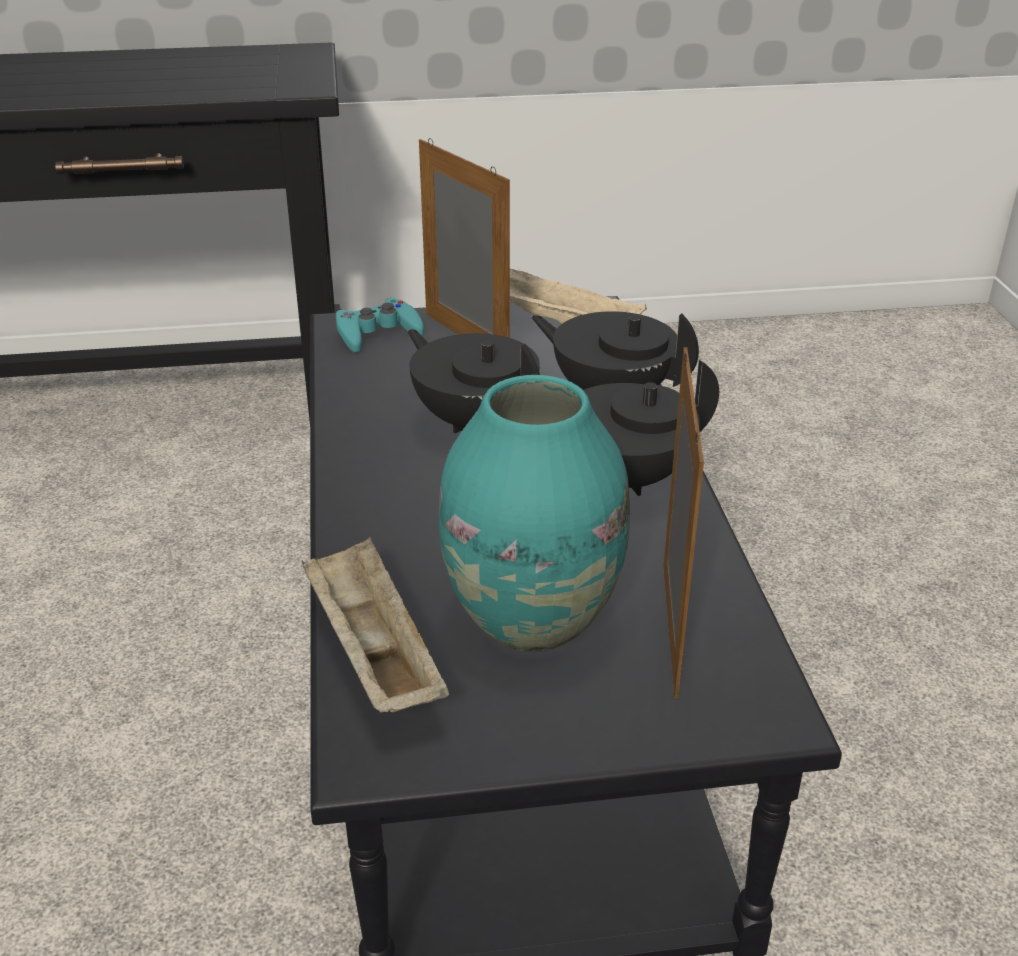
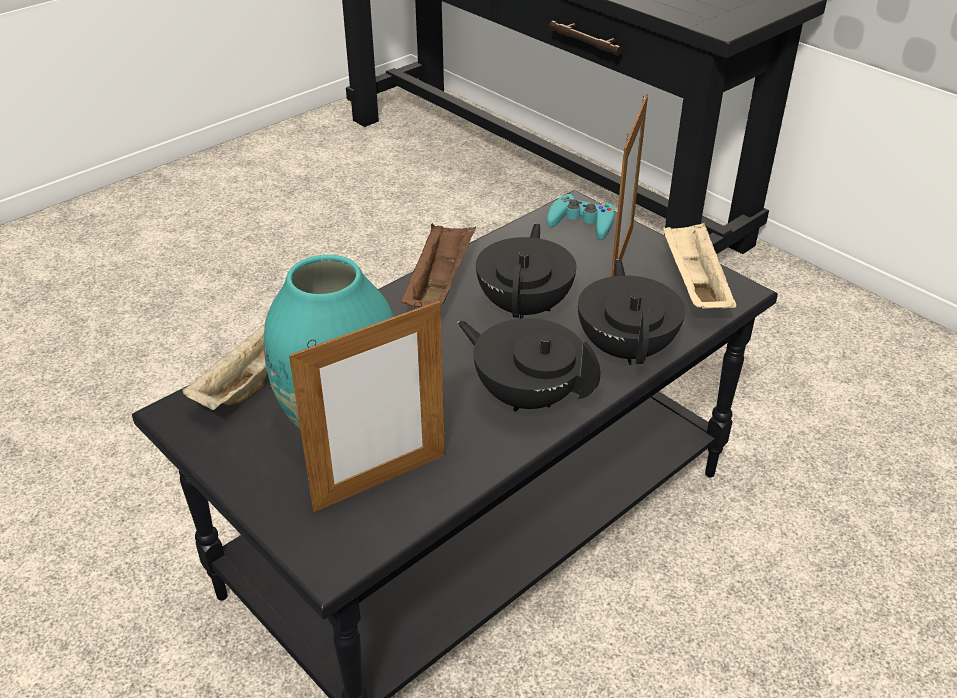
camera: 55 degrees right, 5 degrees up
(364, 456) = (439, 284): none -> brown tray

